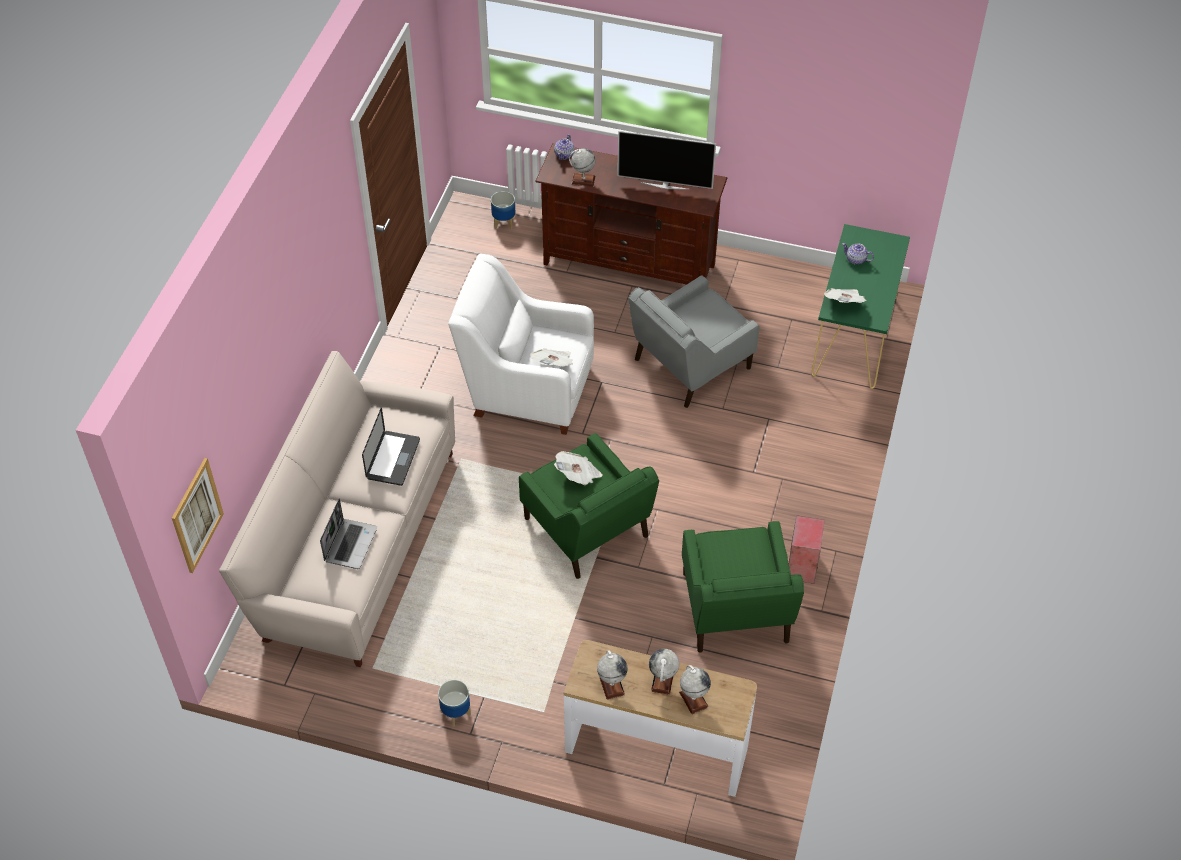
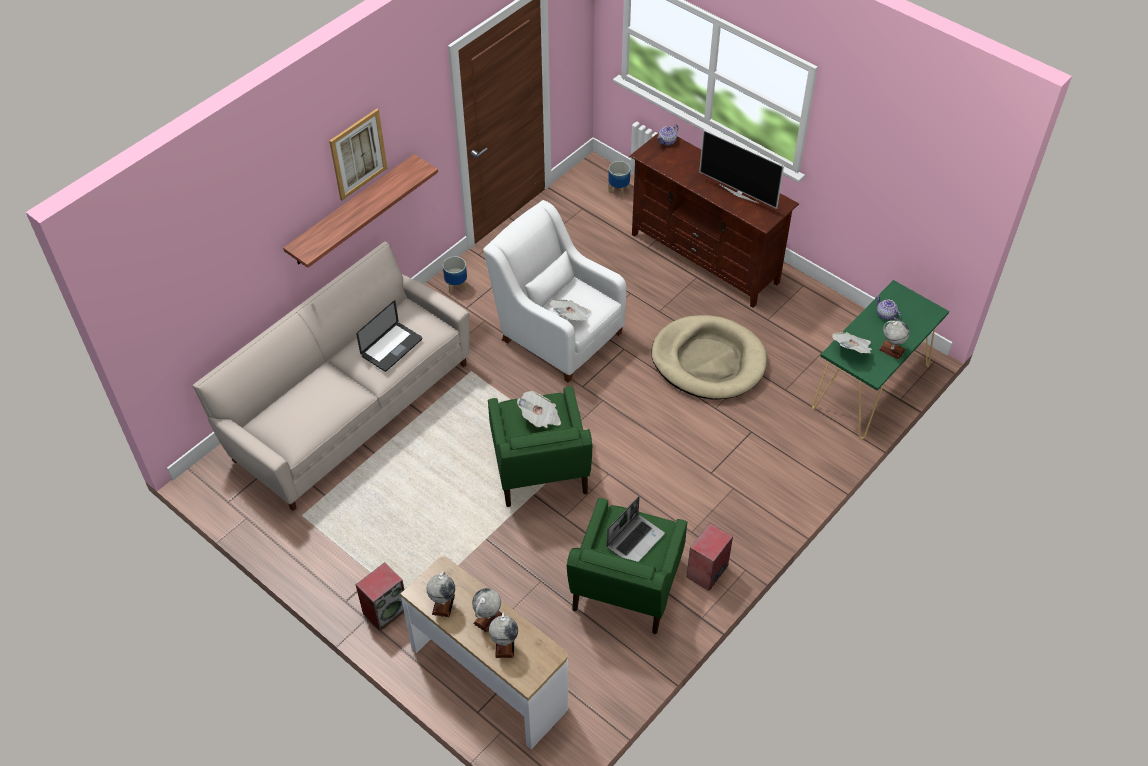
camera: 25 degrees right, 0 degrees up
(197, 515) = (171, 330): picture -> picture (358, 154)
(304, 327) = (352, 211): none -> shelf
(350, 544) = (317, 404): laptop -> laptop (635, 540)
(455, 713) = (344, 579): planter -> planter (456, 286)
(516, 726) = (385, 610): none -> speaker
(583, 180) = (670, 167): globe -> globe (891, 350)
(690, 365) = (708, 361): grey armchair -> beige dog bed

